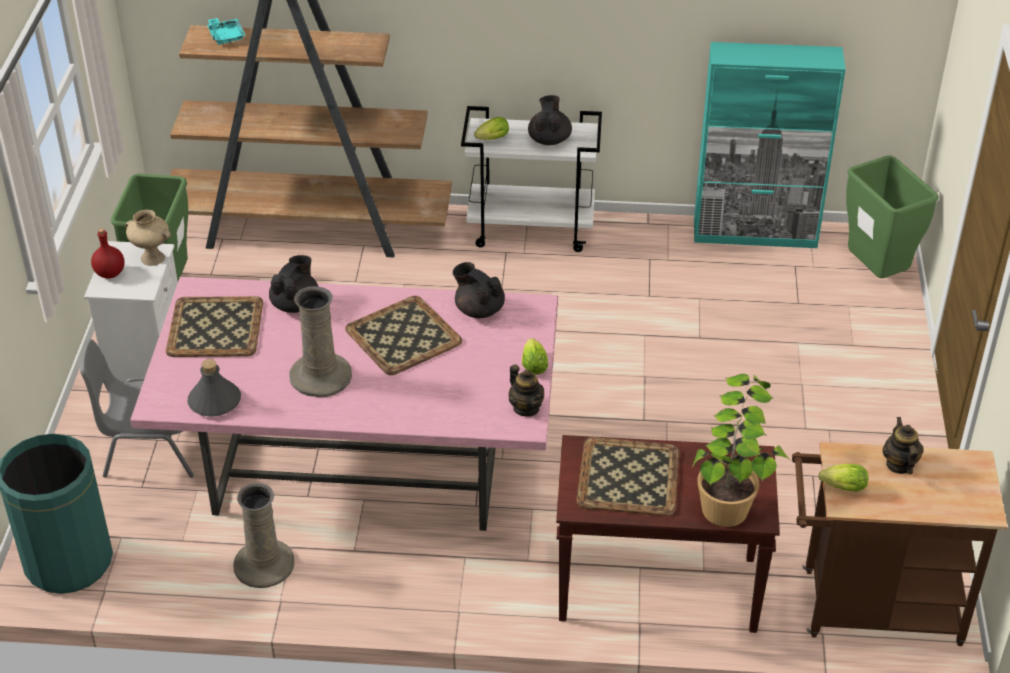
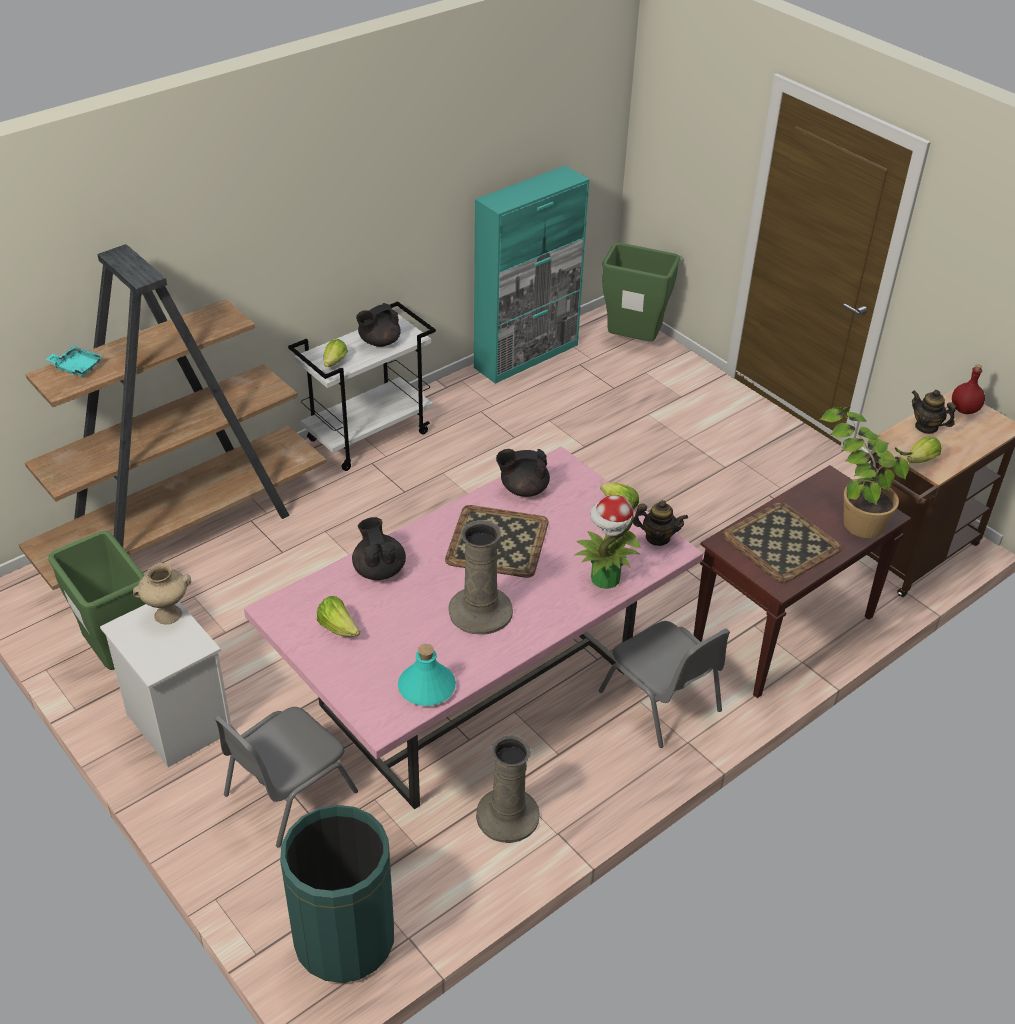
camera: 45 degrees left, 0 degrees up
(109, 273) = (145, 652): red bottle -> red bottle (964, 410)
(214, 401) = (426, 687): grey bottle -> turquoise bottle
(216, 327) = (338, 628): tray -> lettuce
(440, 411) = (604, 579): none -> potted plant
(480, 570) = (661, 702): none -> grey chair
(549, 139) = (379, 342): black teapot -> black teapot turned 90 degrees counterclockwise

